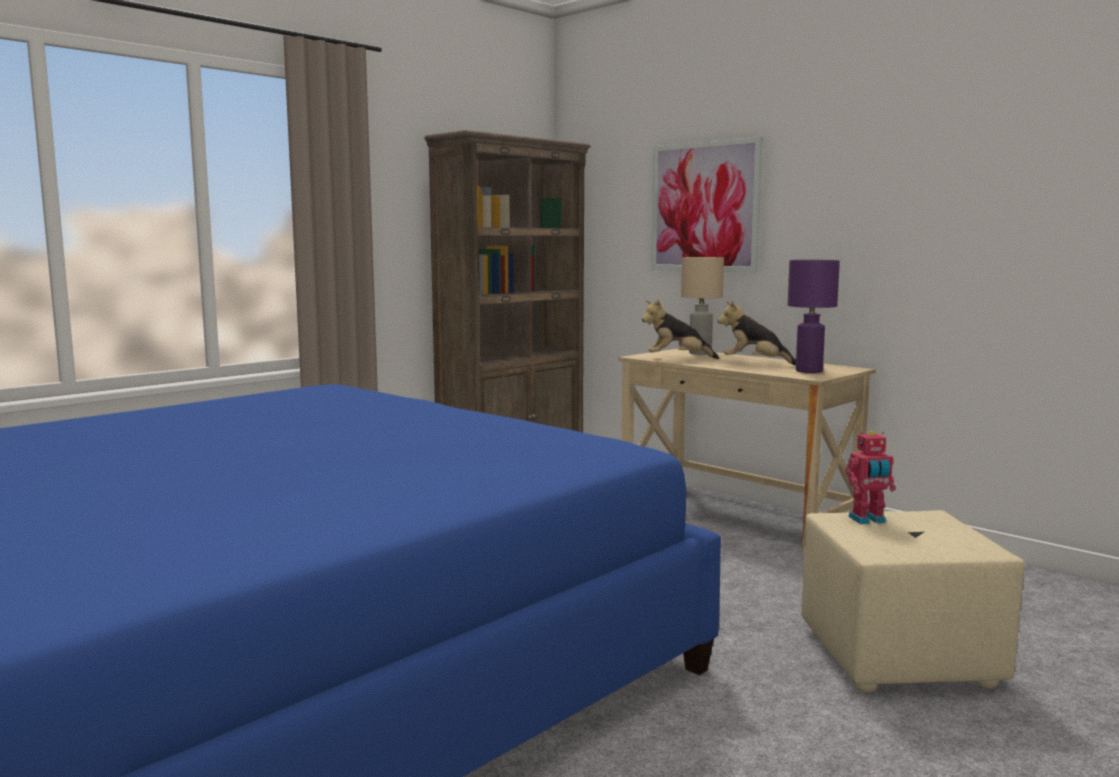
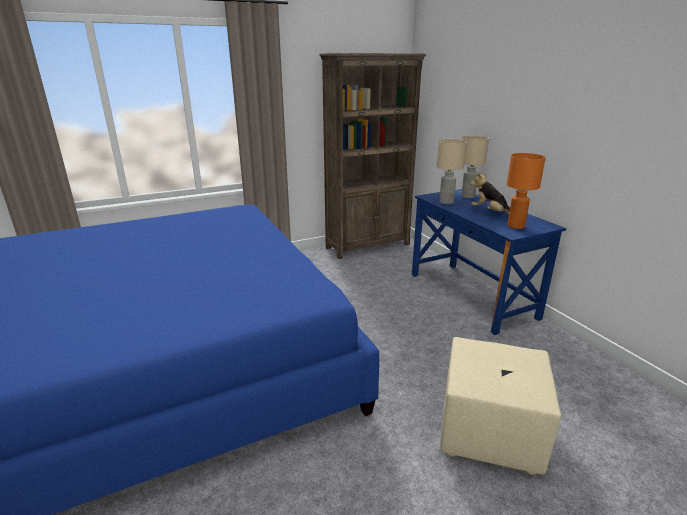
camera: 20 degrees right, 15 degrees up
(677, 359) = (446, 202): plush toy -> beige table lamp
(704, 207) = (484, 102): picture -> none
(736, 514) = (471, 295): beige desk -> blue desk
(809, 371) = (516, 226): purple table lamp -> orange table lamp
(868, 520) = (484, 353): toy robot -> none

